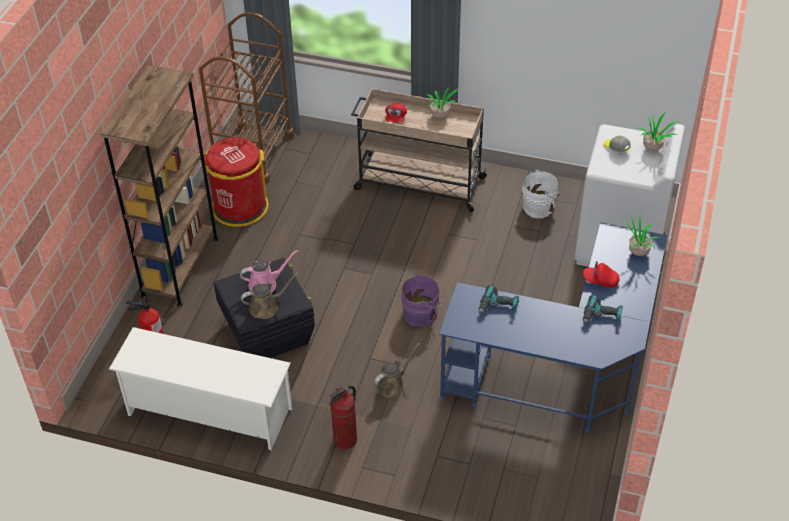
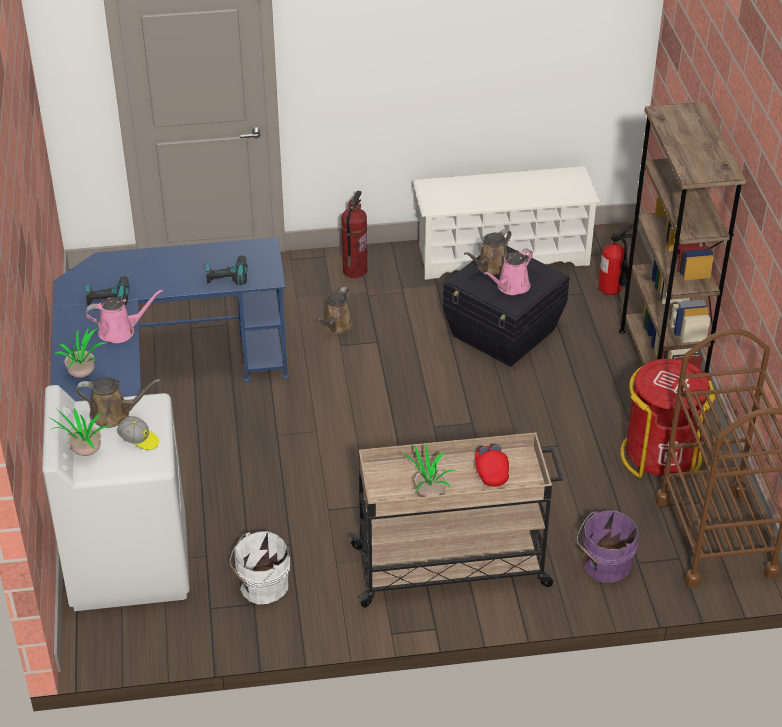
camera: 155 degrees right, 5 degrees down
(422, 313) = (346, 401): purple bucket -> purple bucket (604, 565)
(600, 281) = (120, 331): red cap -> pink watering can
(628, 169) = (114, 414): none -> brown watering can

